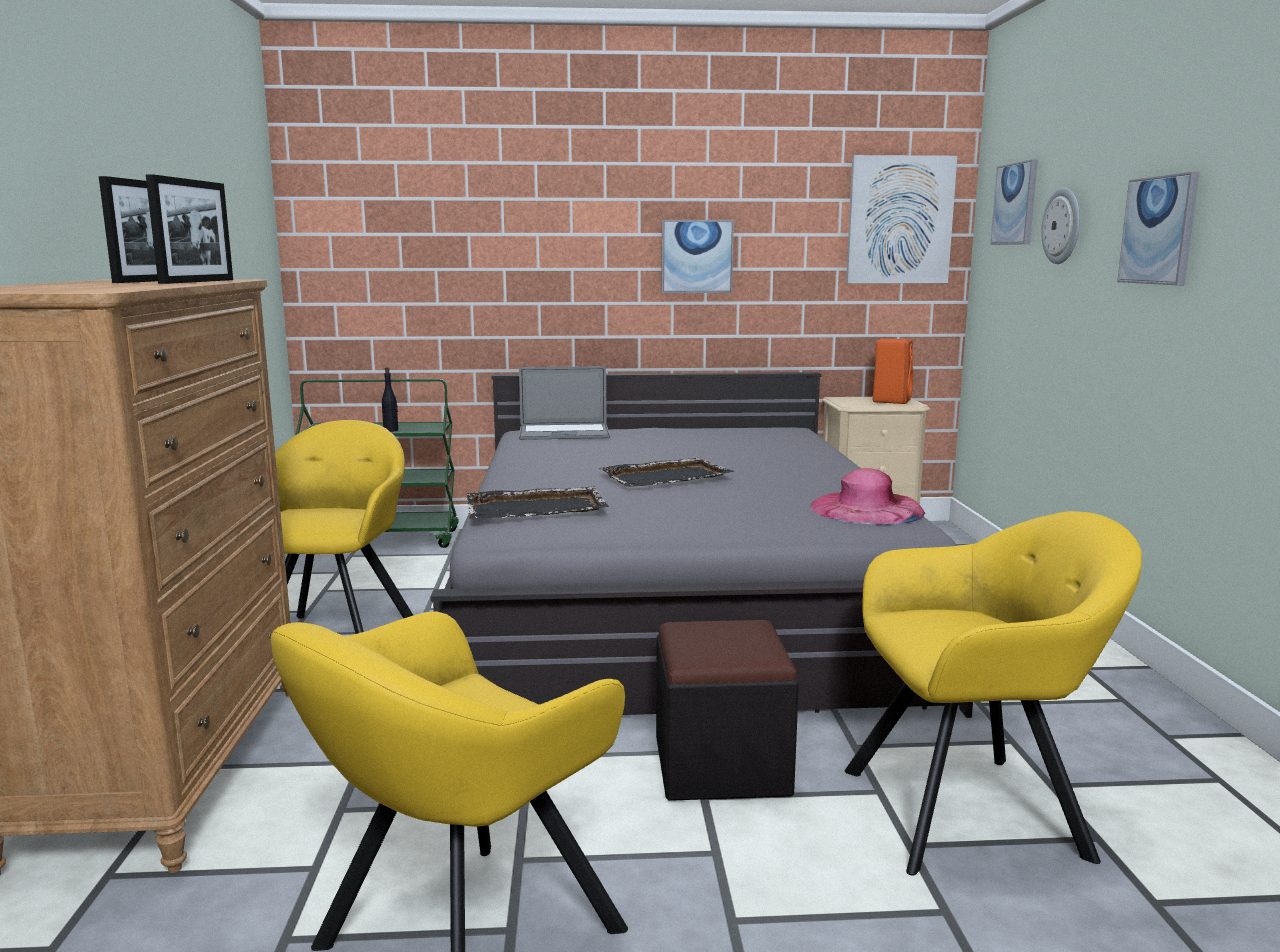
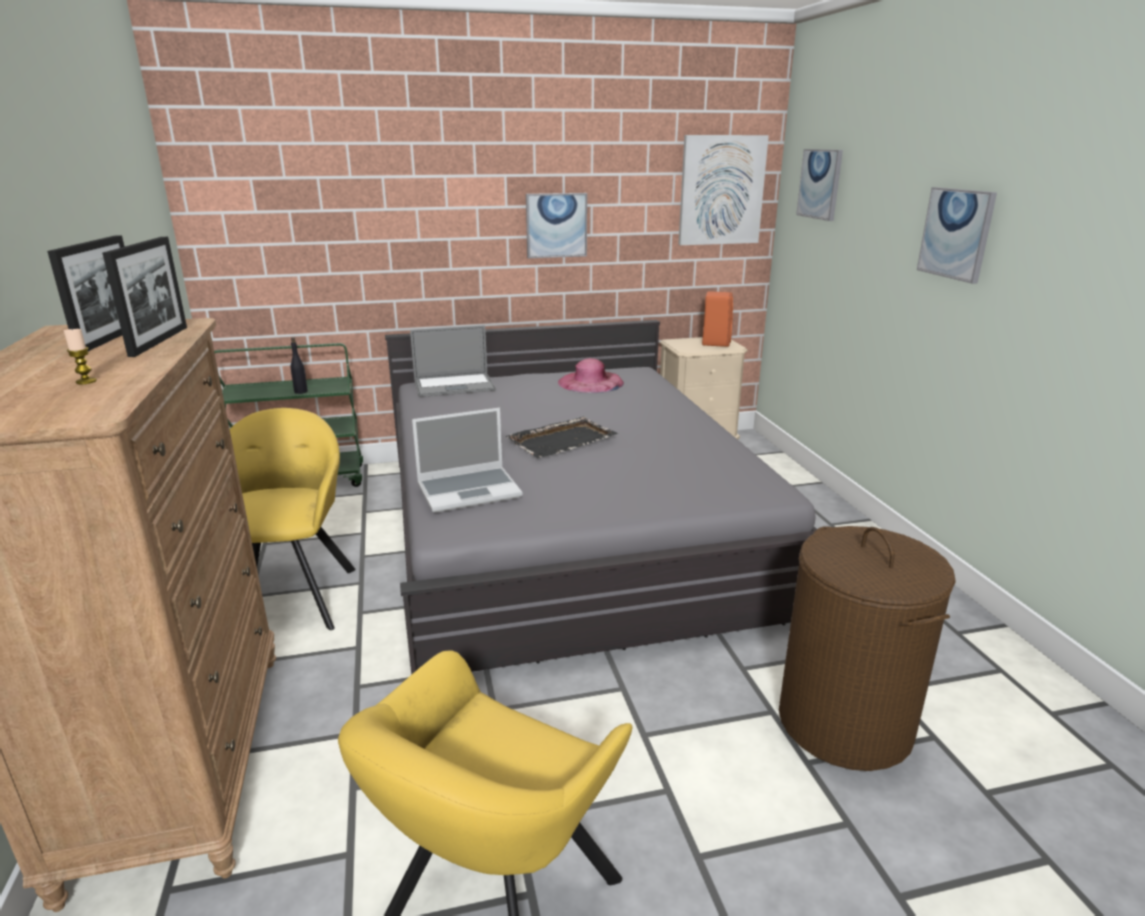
camera: 10 degrees left, 10 degrees up
(105, 286) = (86, 381): none -> candle
(537, 508) = (470, 490): black tray -> laptop
(721, 765) = (648, 700): black ottoman -> none
(866, 509) = (733, 469): pink hat -> pink hat (590, 382)
(975, 811) = (845, 723): yellow armchair -> brown laundry basket
(1062, 226) = (865, 212): wall clock -> none

